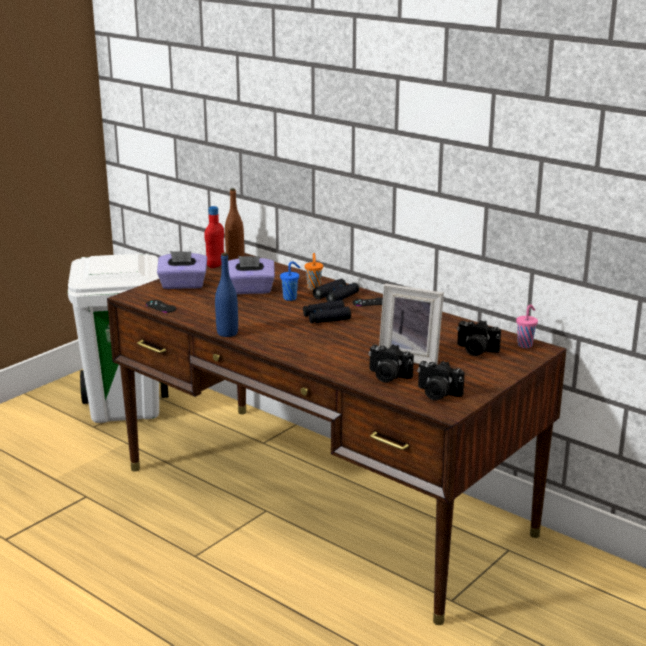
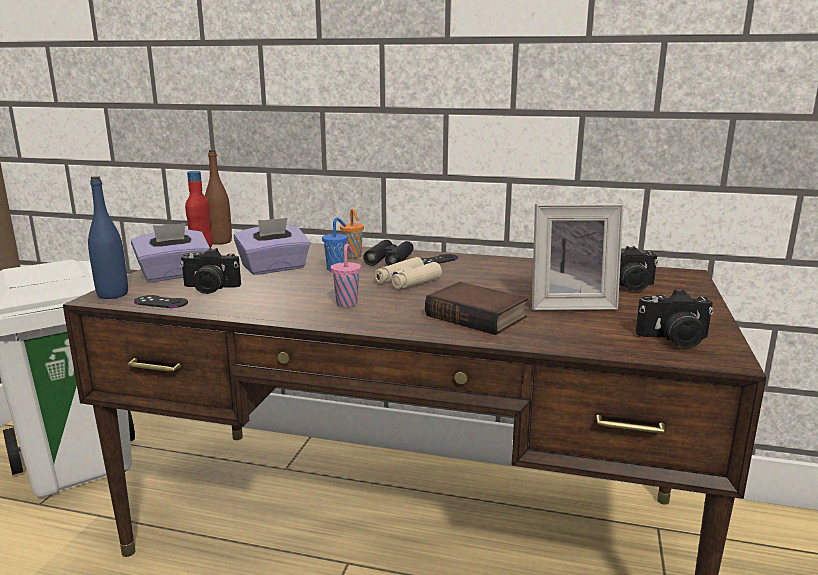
camera: 25 degrees left, 5 degrees down
(227, 333) = (295, 318): blue bottle -> blue bottle (112, 294)
(326, 318) = (407, 281): black binoculars -> beige binoculars
(338, 353) = (478, 316): none -> book
(387, 376) = (581, 331): camera -> camera (209, 289)
(525, 345) = (665, 273): pink cup -> pink cup (347, 303)

